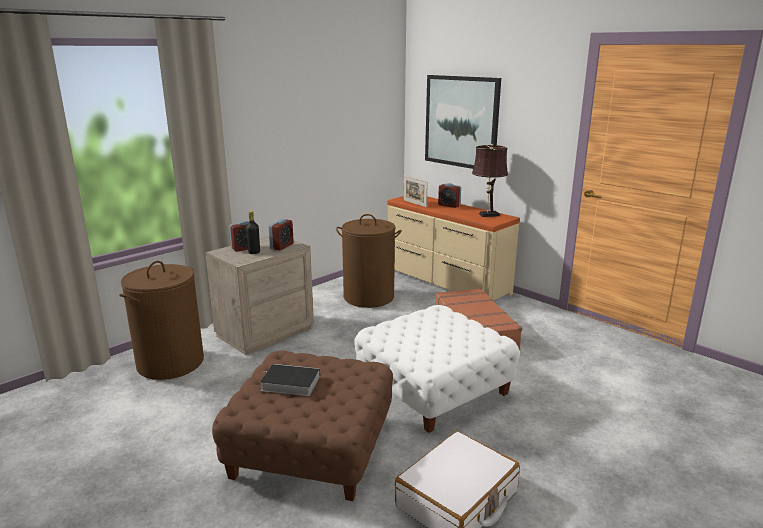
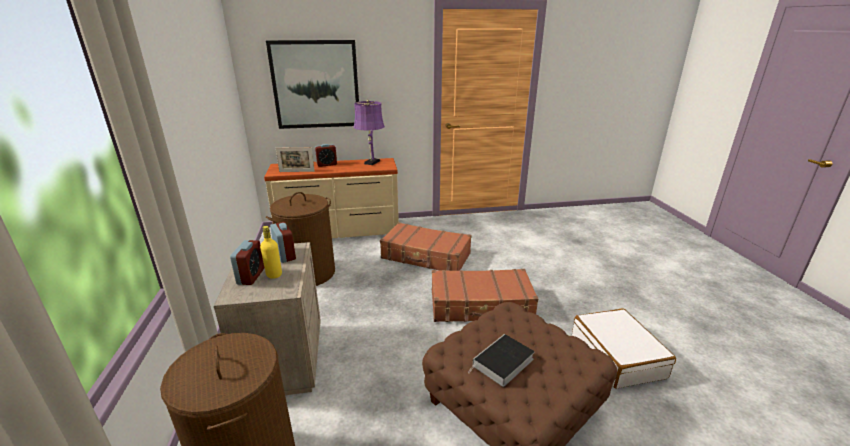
camera: 55 degrees left, 5 degrees up
(254, 252) = (274, 275): black bottle -> yellow bottle
(434, 388) = (481, 305): white ottoman -> brown suitcase
(487, 215) = (371, 163): brown table lamp -> purple table lamp

